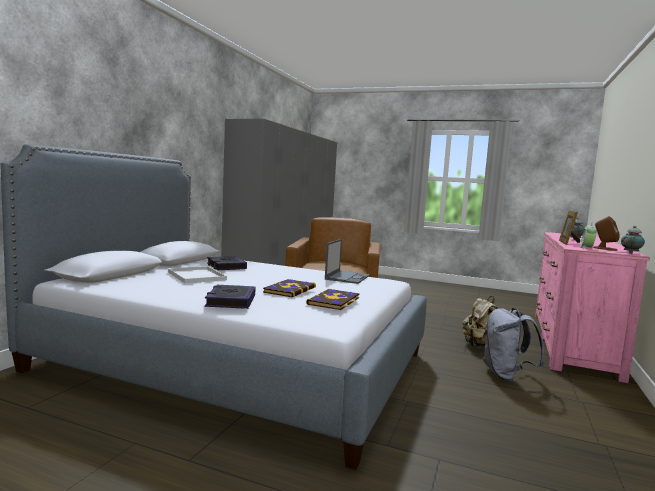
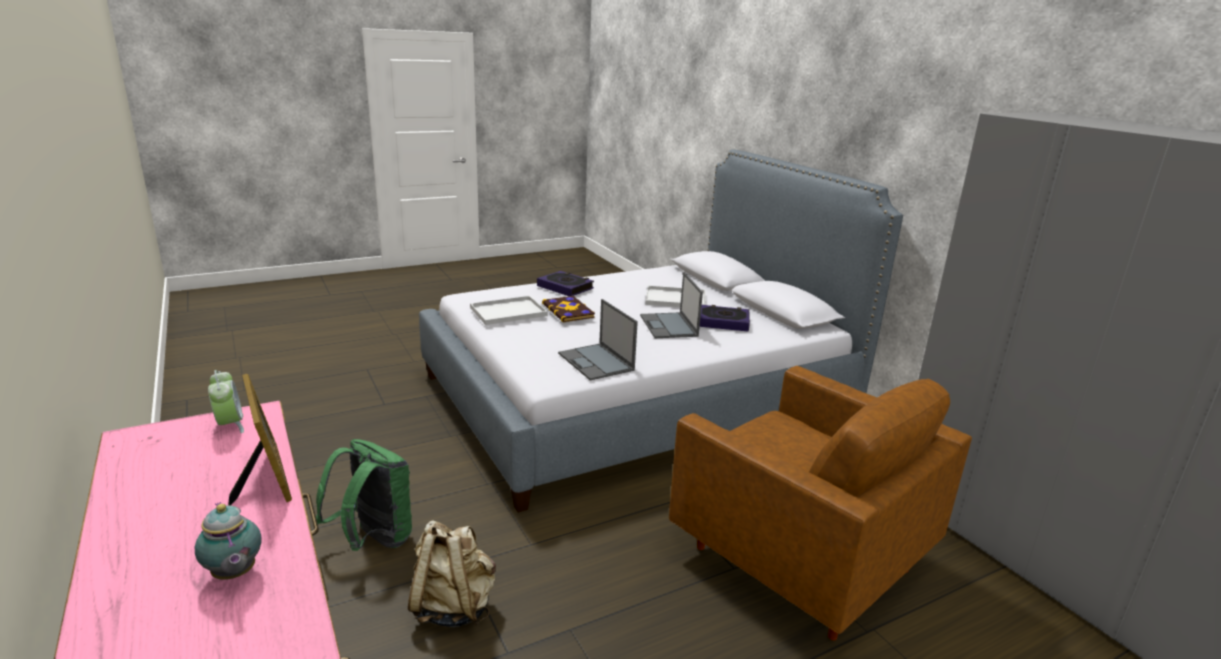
camera: 130 degrees right, 15 degrees up
(259, 272) = (669, 326): none -> laptop
(334, 301) = (507, 312): book -> white tray
(506, 375) = (374, 540): grey backpack -> green backpack
(604, 249) = (181, 455): brown speaker -> none
(631, 253) = (132, 439): teapot -> none

